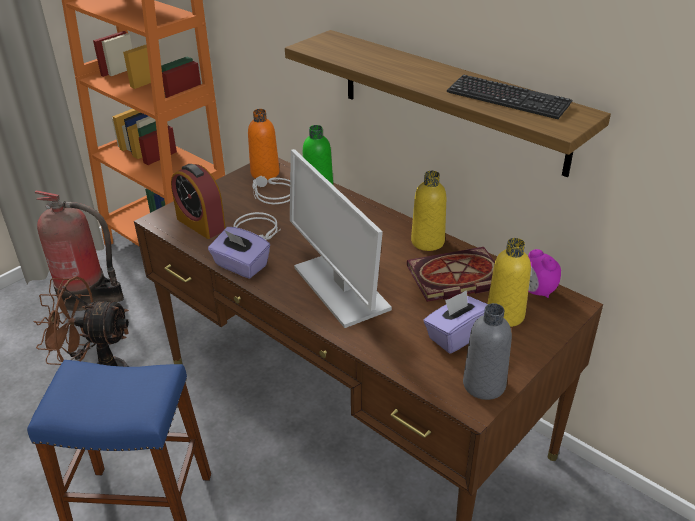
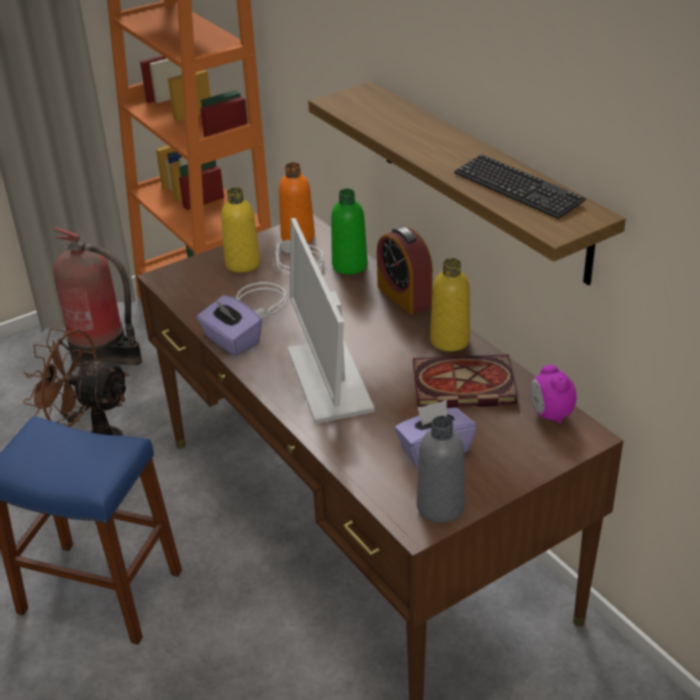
camera: 15 degrees right, 0 degrees up
(201, 224) = (206, 288): alarm clock -> alarm clock (404, 296)
(505, 315) = (500, 436): yellow bottle -> yellow bottle (242, 263)

